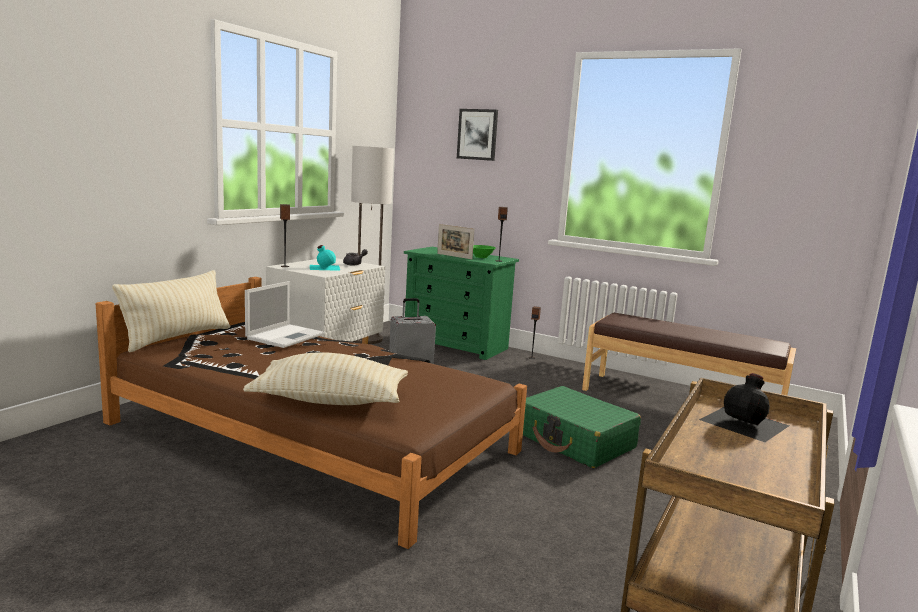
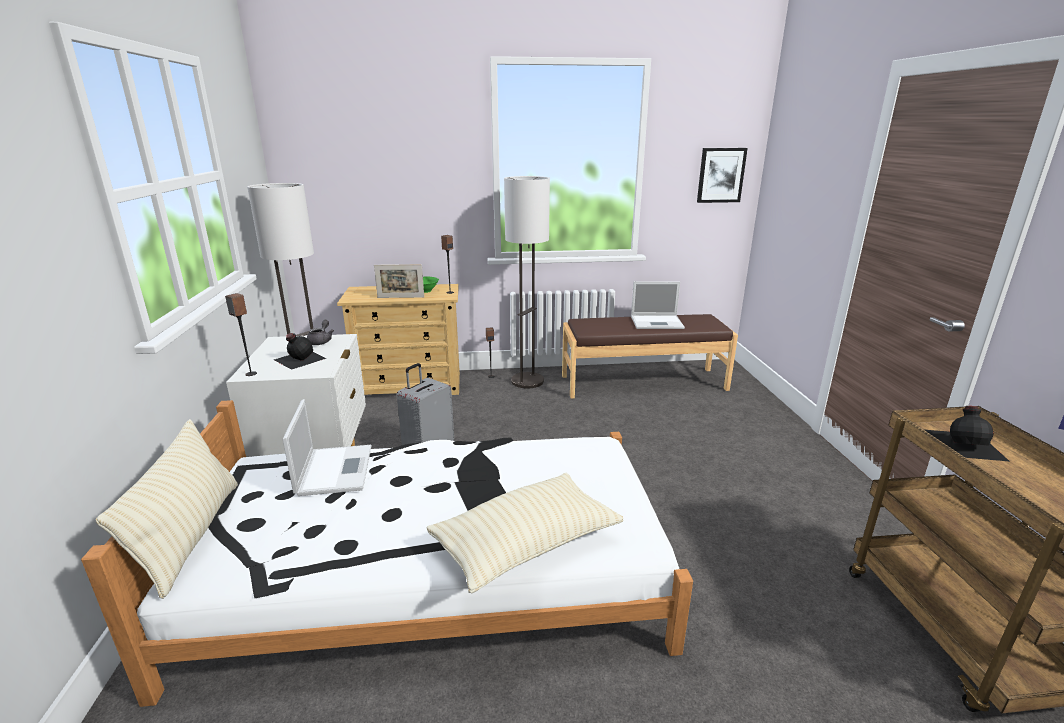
camera: 35 degrees left, 10 degrees up
(311, 437) = (431, 573): brown bed -> white bed
(324, 267) = (299, 359): turquoise bottle -> black bottle
(456, 345) = (410, 385): green dresser -> beige dresser
(477, 134) = (383, 153): picture -> picture (721, 175)
(560, 369) = (527, 381): none -> floor lamp
(575, 441) = (633, 457): green suitcase -> none
(703, 333) = (658, 322): none -> laptop

